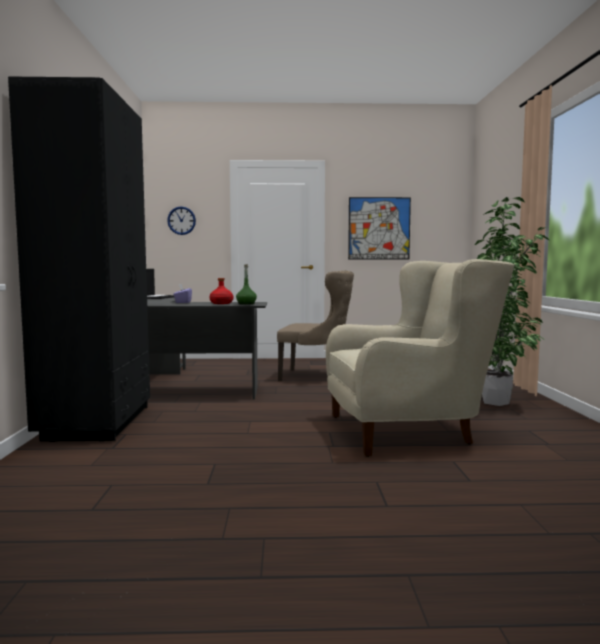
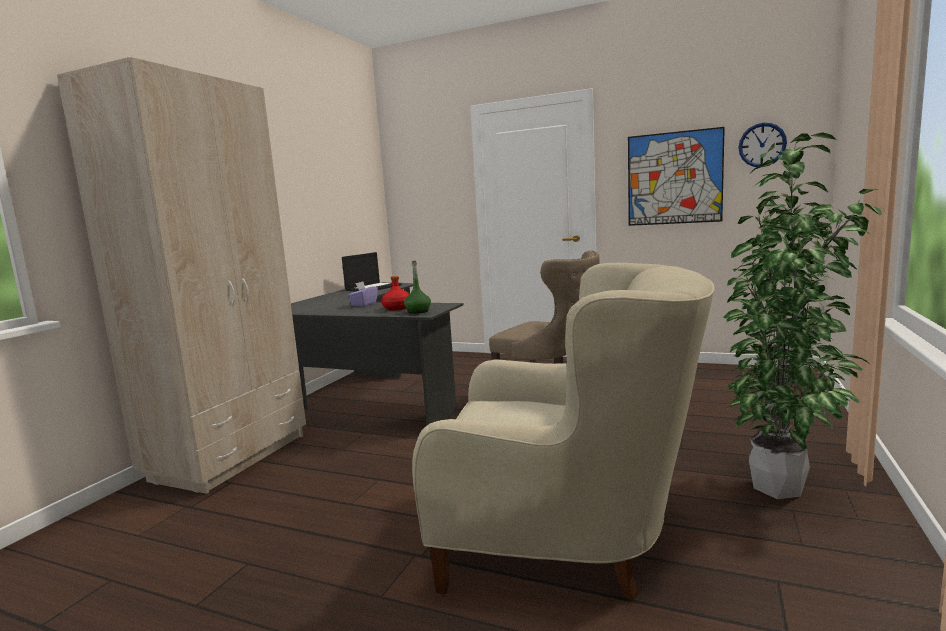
camera: 25 degrees right, 5 degrees up
(98, 422) = (230, 456): black wardrobe -> beige wardrobe
(181, 220) = (421, 188): wall clock -> wall clock (762, 145)

